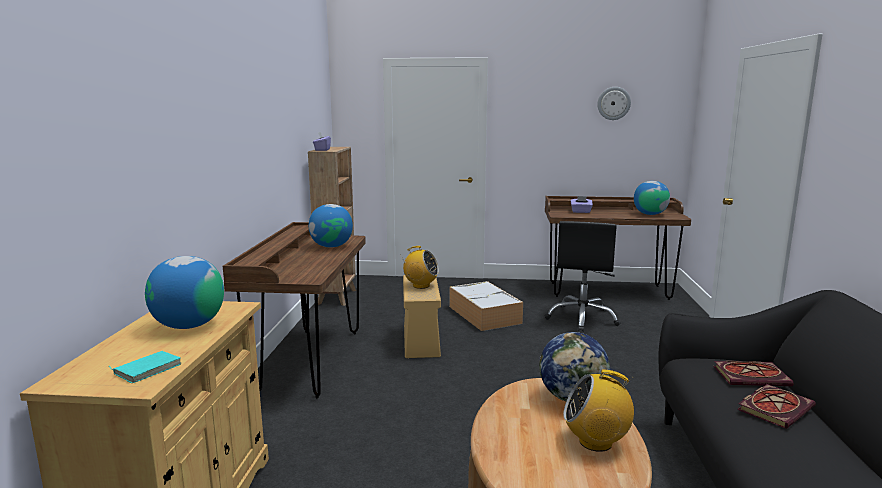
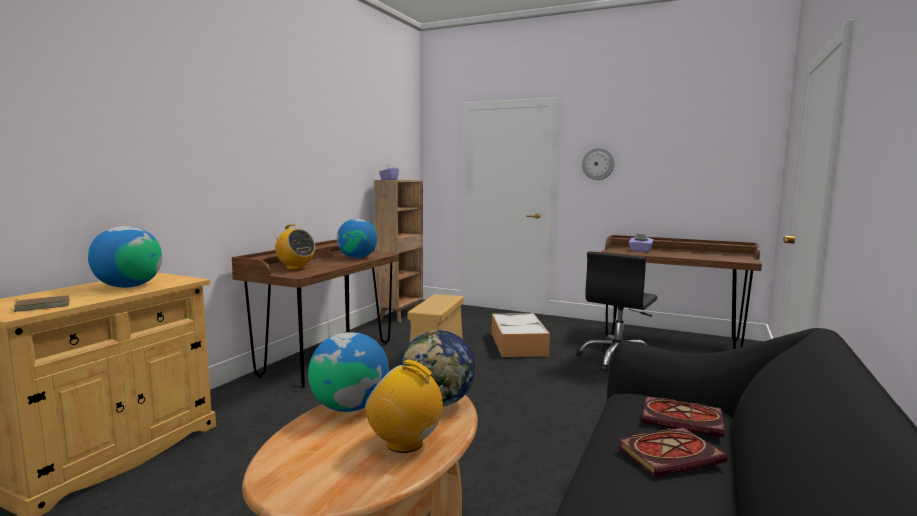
camera: 20 degrees right, 5 degrees down
(147, 369) = (43, 306): turquoise book -> brown book
(420, 286) = (437, 303): radio -> radio (295, 268)
(613, 103) = (686, 139): wall clock -> wall clock (598, 164)
(650, 214) = (717, 257): globe -> globe (349, 407)

